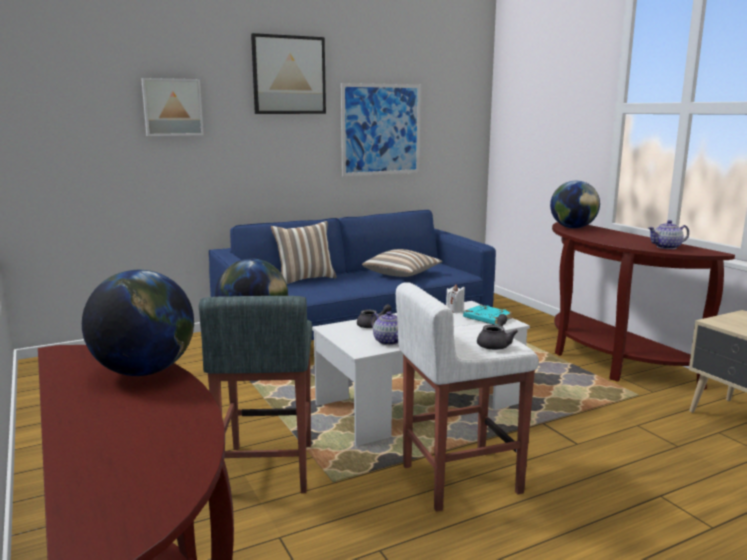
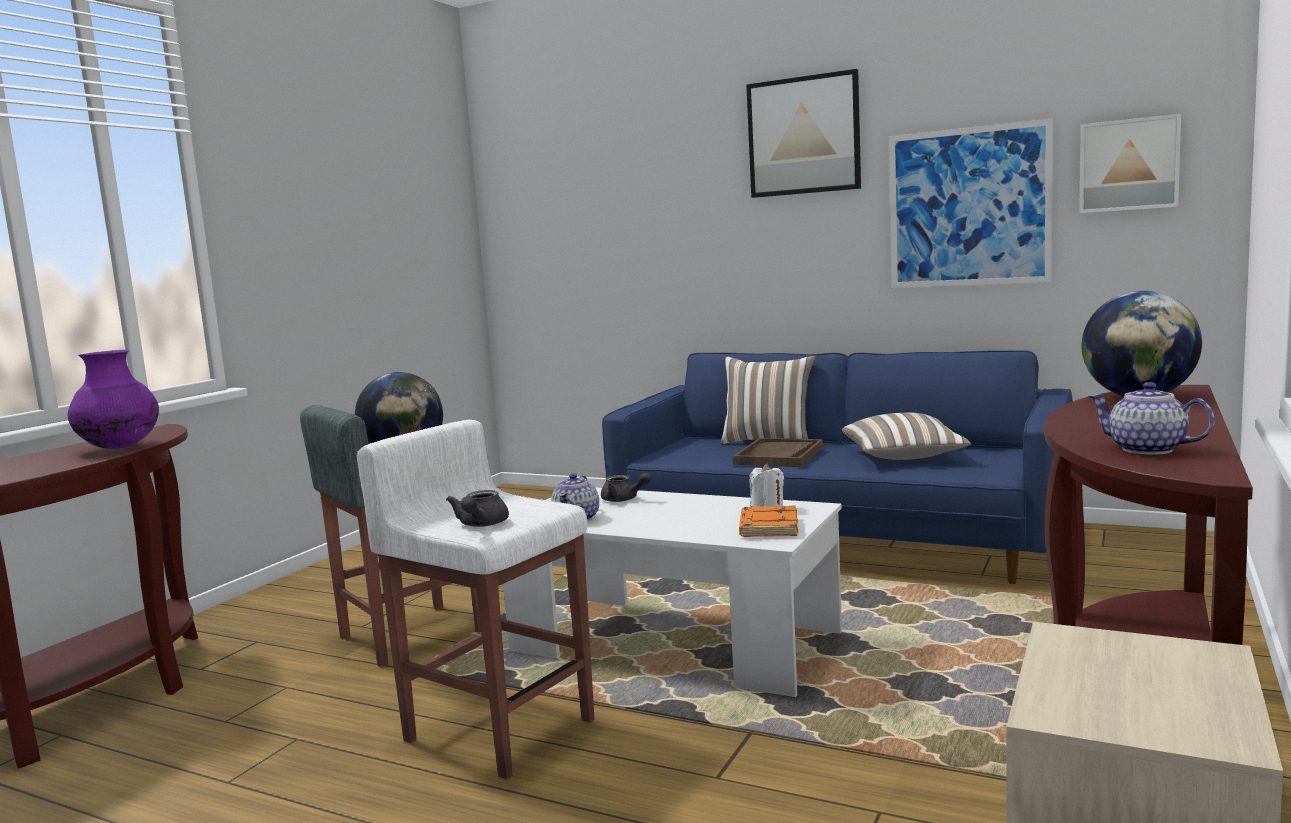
camera: 55 degrees right, 5 degrees down
(144, 372) = (120, 448): globe -> purple vase
(172, 107) = (650, 198): picture -> picture (1128, 165)
(344, 285) = (779, 456): none -> brown tray
(486, 318) = (767, 528): turquoise book -> orange book
(495, 344) = (480, 525): grey teapot -> grey teapot turned 105 degrees clockwise

